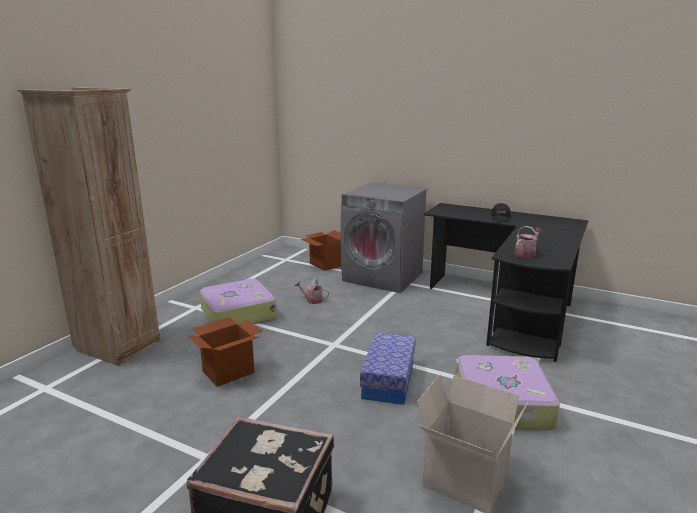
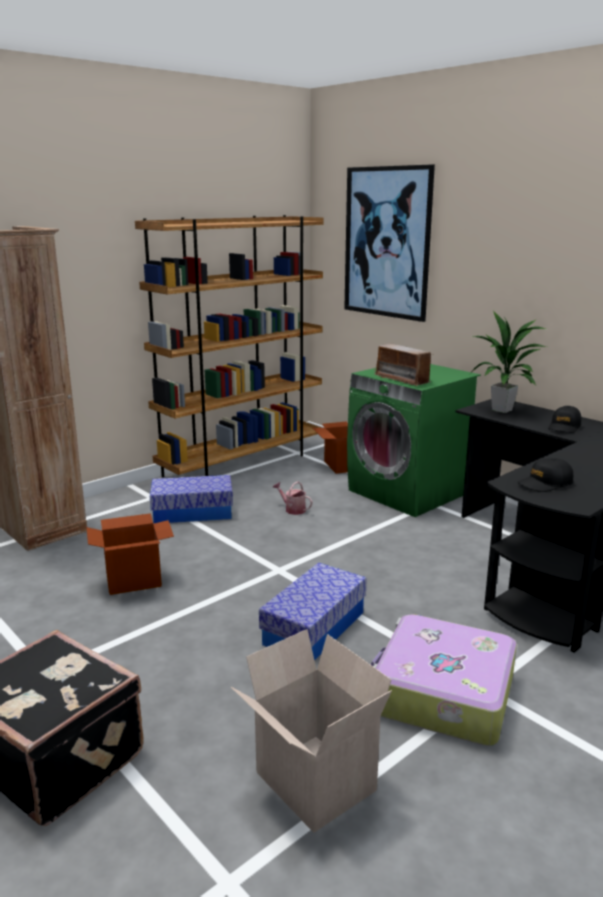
camera: 20 degrees right, 0 degrees up
(237, 314) = (192, 512): suitcase -> storage box
(249, 272) = (242, 463): none -> brown bookcase
(345, 98) = (387, 243): none -> picture
(382, 195) = (402, 379): none -> radio
(384, 276) = (409, 492): grey washing machine -> green washing machine
(453, 211) = (502, 410): none -> potted plant
(526, 253) = (545, 483): watering can -> black cap

